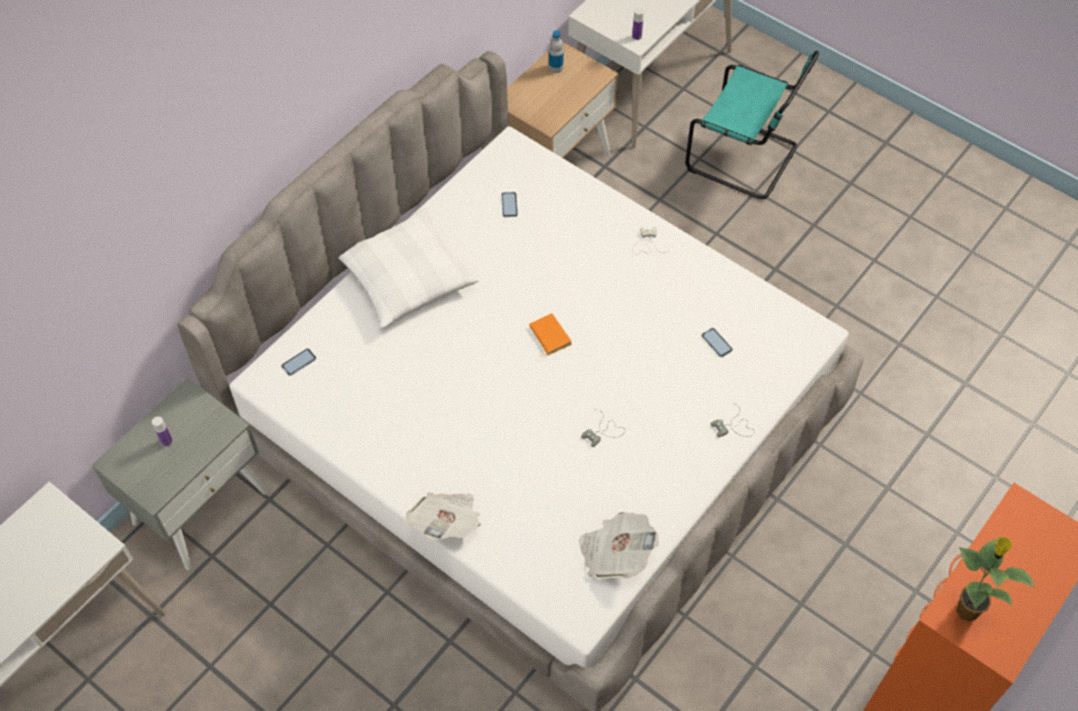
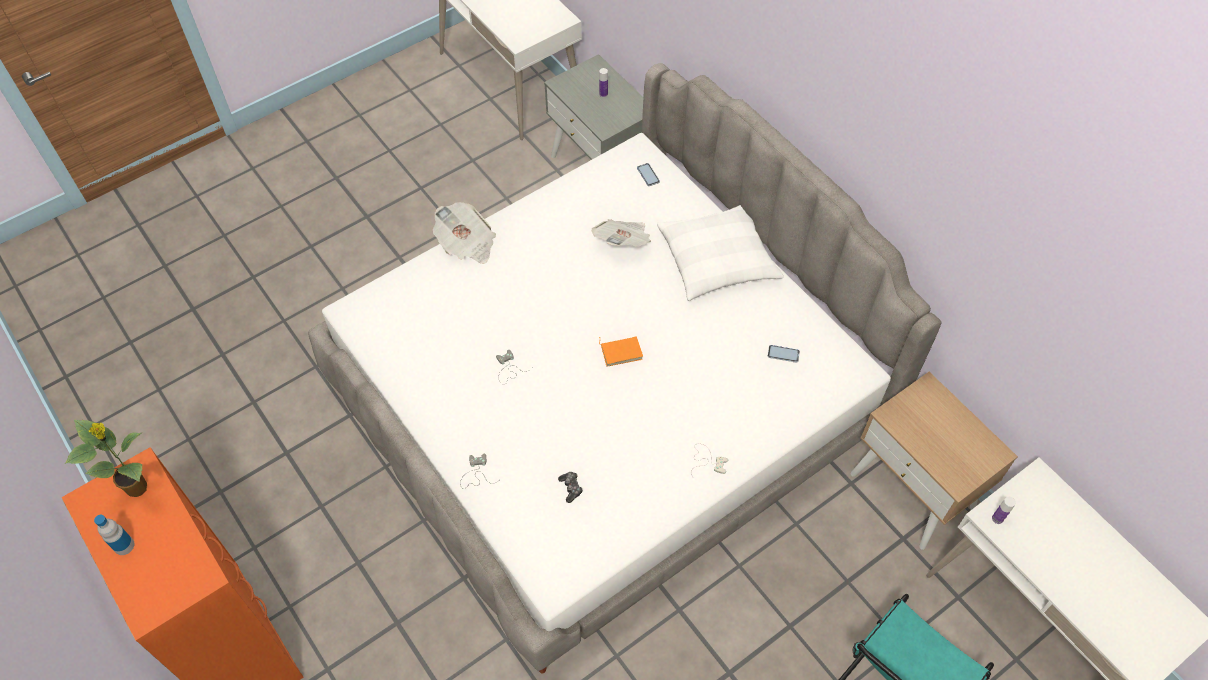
camera: 105 degrees right, 0 degrees up
(556, 67) = (973, 441): bottle -> bottle (124, 545)
(615, 554) = (393, 348): newspaper -> newspaper (623, 242)
(716, 343) = (571, 488): phone -> game controller

